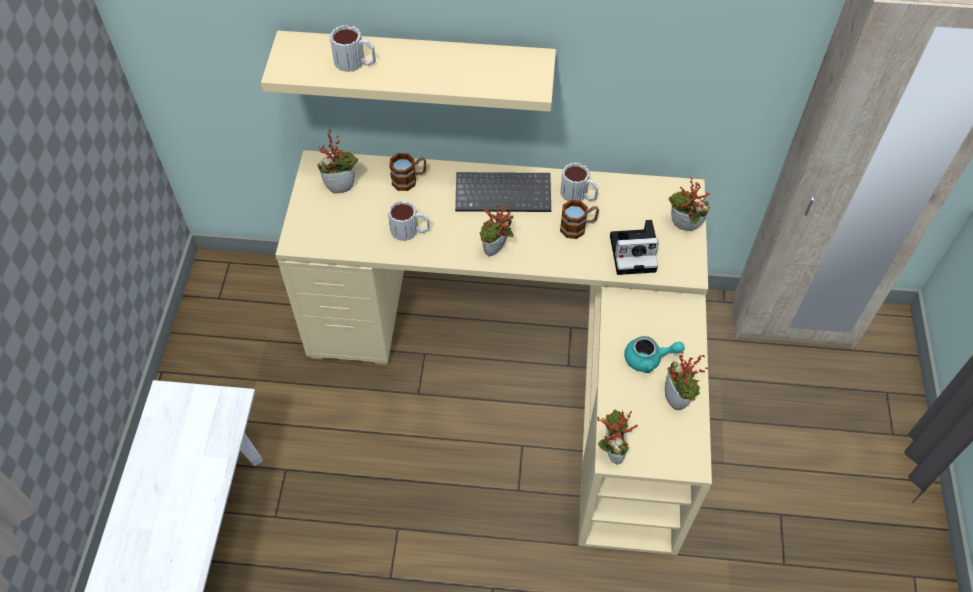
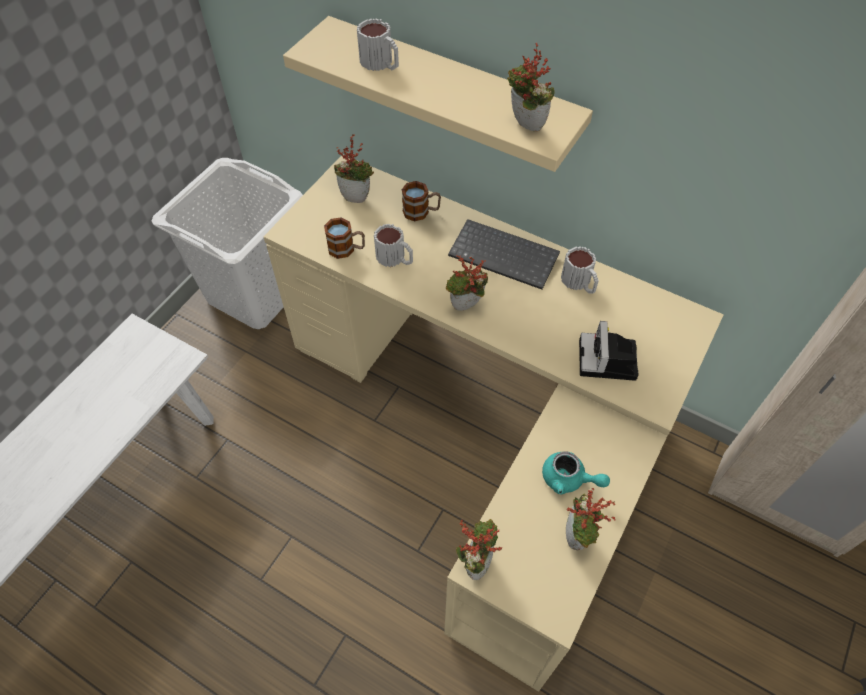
camera: 25 degrees right, 0 degrees up
(231, 319) = (254, 292): none -> white laundry basket
(578, 227) = (562, 314): mug -> mug (347, 249)
(634, 252) = (608, 362): camera -> camera turned 75 degrees clockwise
(682, 228) = (673, 356): potted plant -> potted plant (524, 126)

